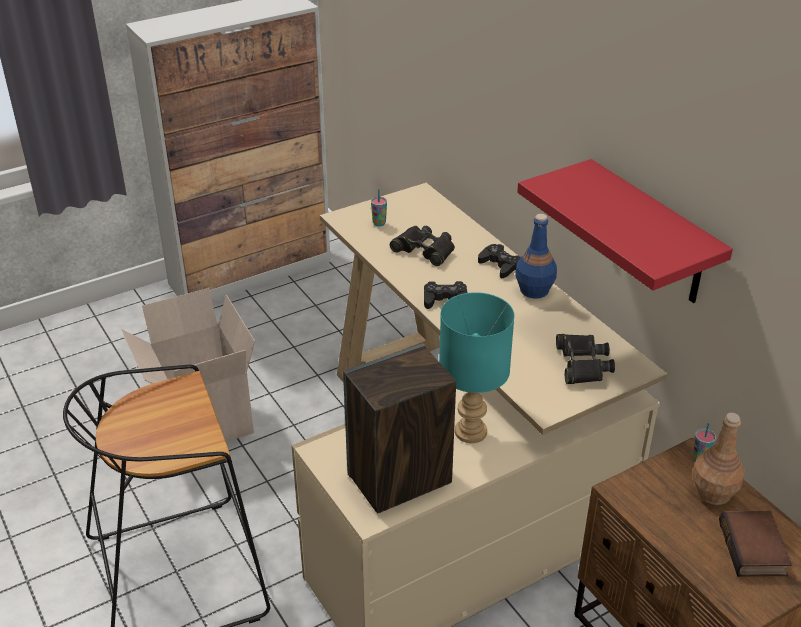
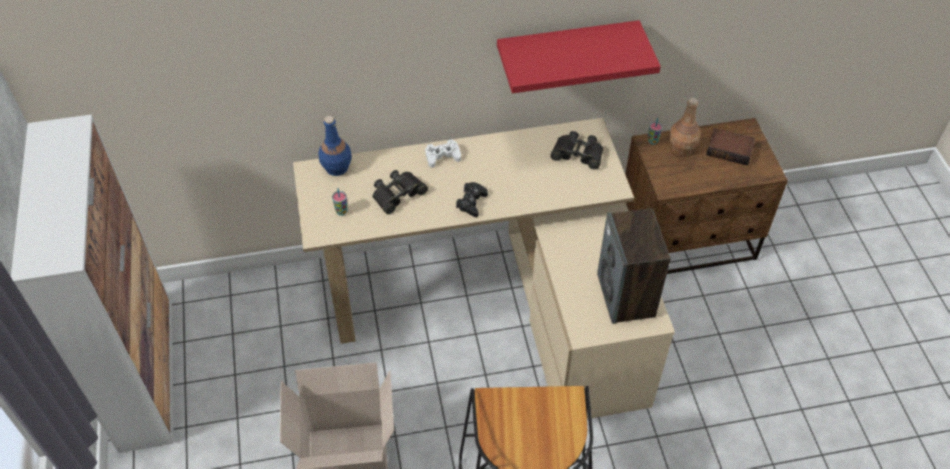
camera: 70 degrees left, 15 degrees up
(472, 432) = (593, 241): turquoise table lamp -> none
(500, 265) = (442, 156): black game controller -> white game controller
(534, 290) = (483, 148): blue bottle -> blue bottle (336, 167)

